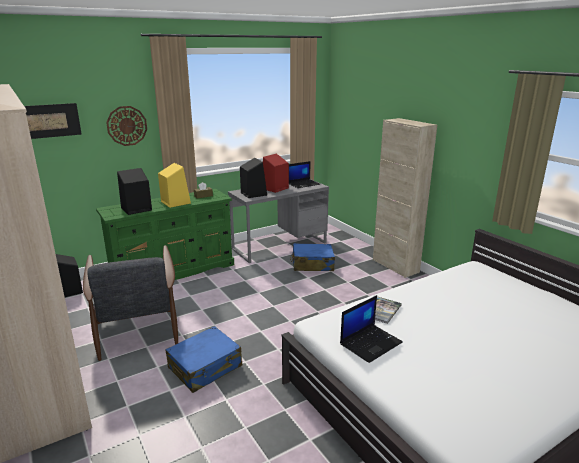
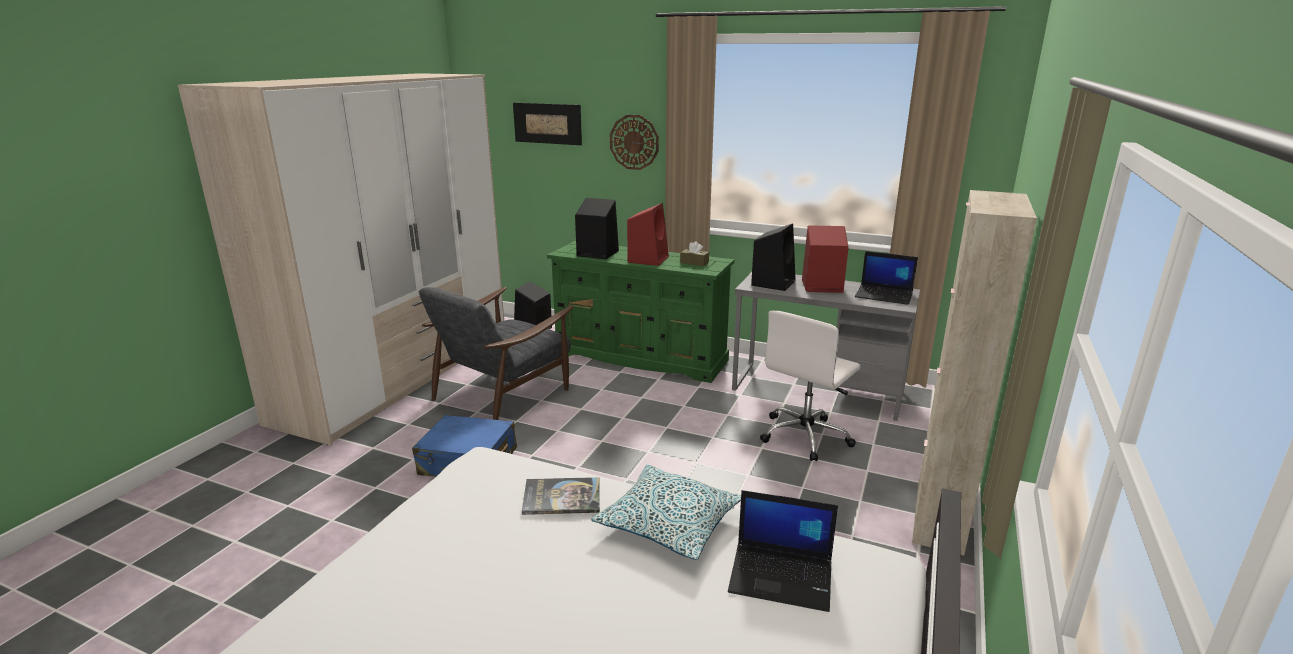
camera: 55 degrees right, 0 degrees up
(175, 202) = (648, 259): yellow speaker -> red speaker
(312, 264) = (805, 436): blue suitcase -> white office chair
(371, 343) = (453, 515): laptop -> laptop (782, 576)
(420, 293) = (668, 523): none -> pillow

